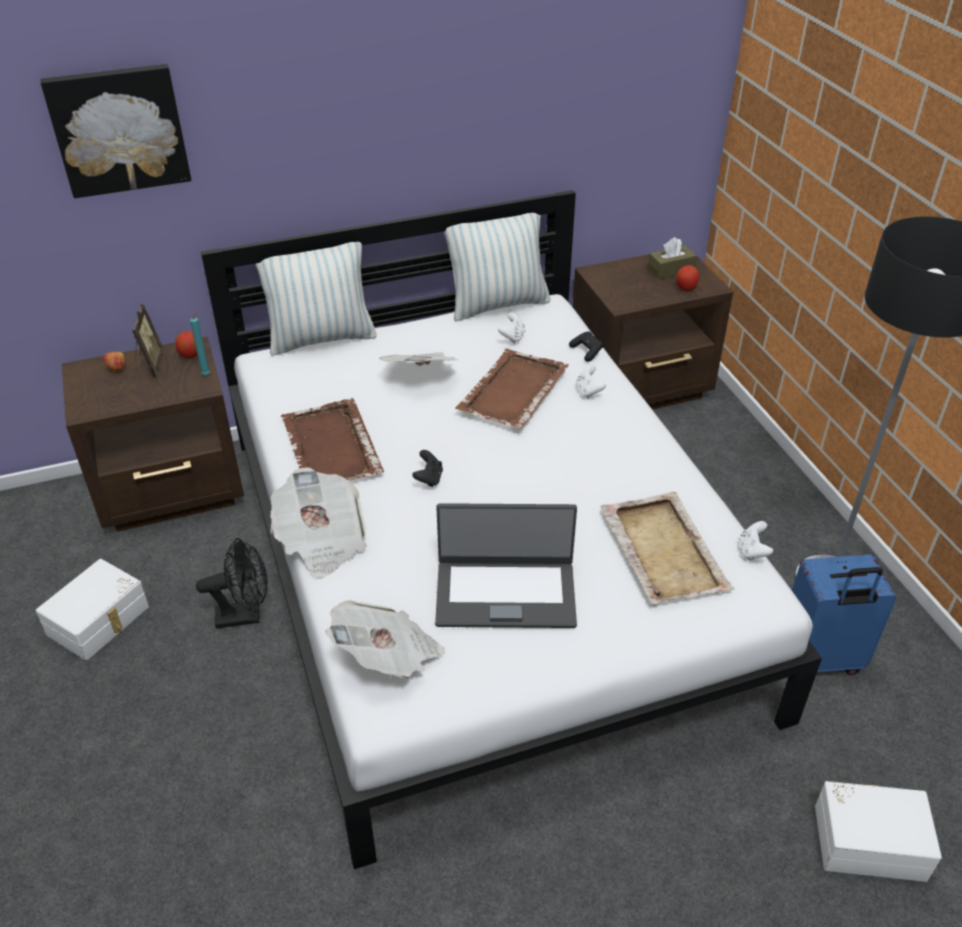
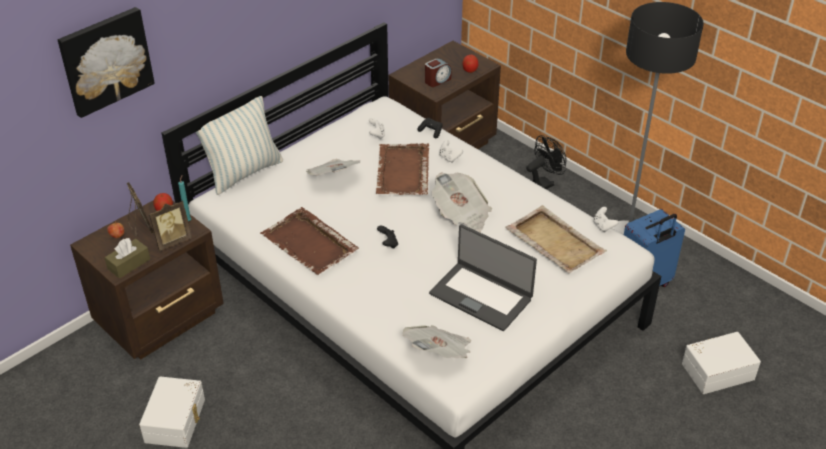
camera: 25 degrees left, 0 degrees up
(170, 393) = (172, 241): none -> picture frame
(245, 615) = (278, 380): black fan -> black fan (543, 184)
(321, 541) = (348, 303): newspaper -> newspaper (461, 214)
(497, 305) = (349, 115): pillow -> none
(505, 593) = (481, 296): laptop -> laptop turned 60 degrees clockwise
(633, 290) = (437, 80): none -> alarm clock
(670, 270) = (452, 60): brown tissue box -> brown tissue box (129, 264)

